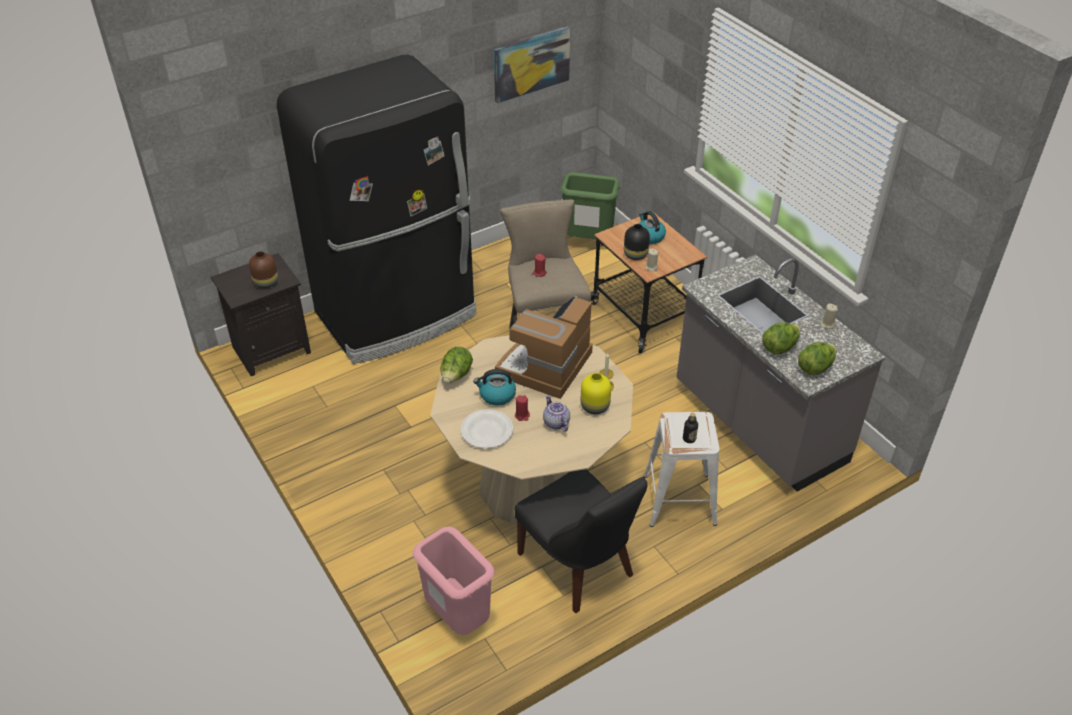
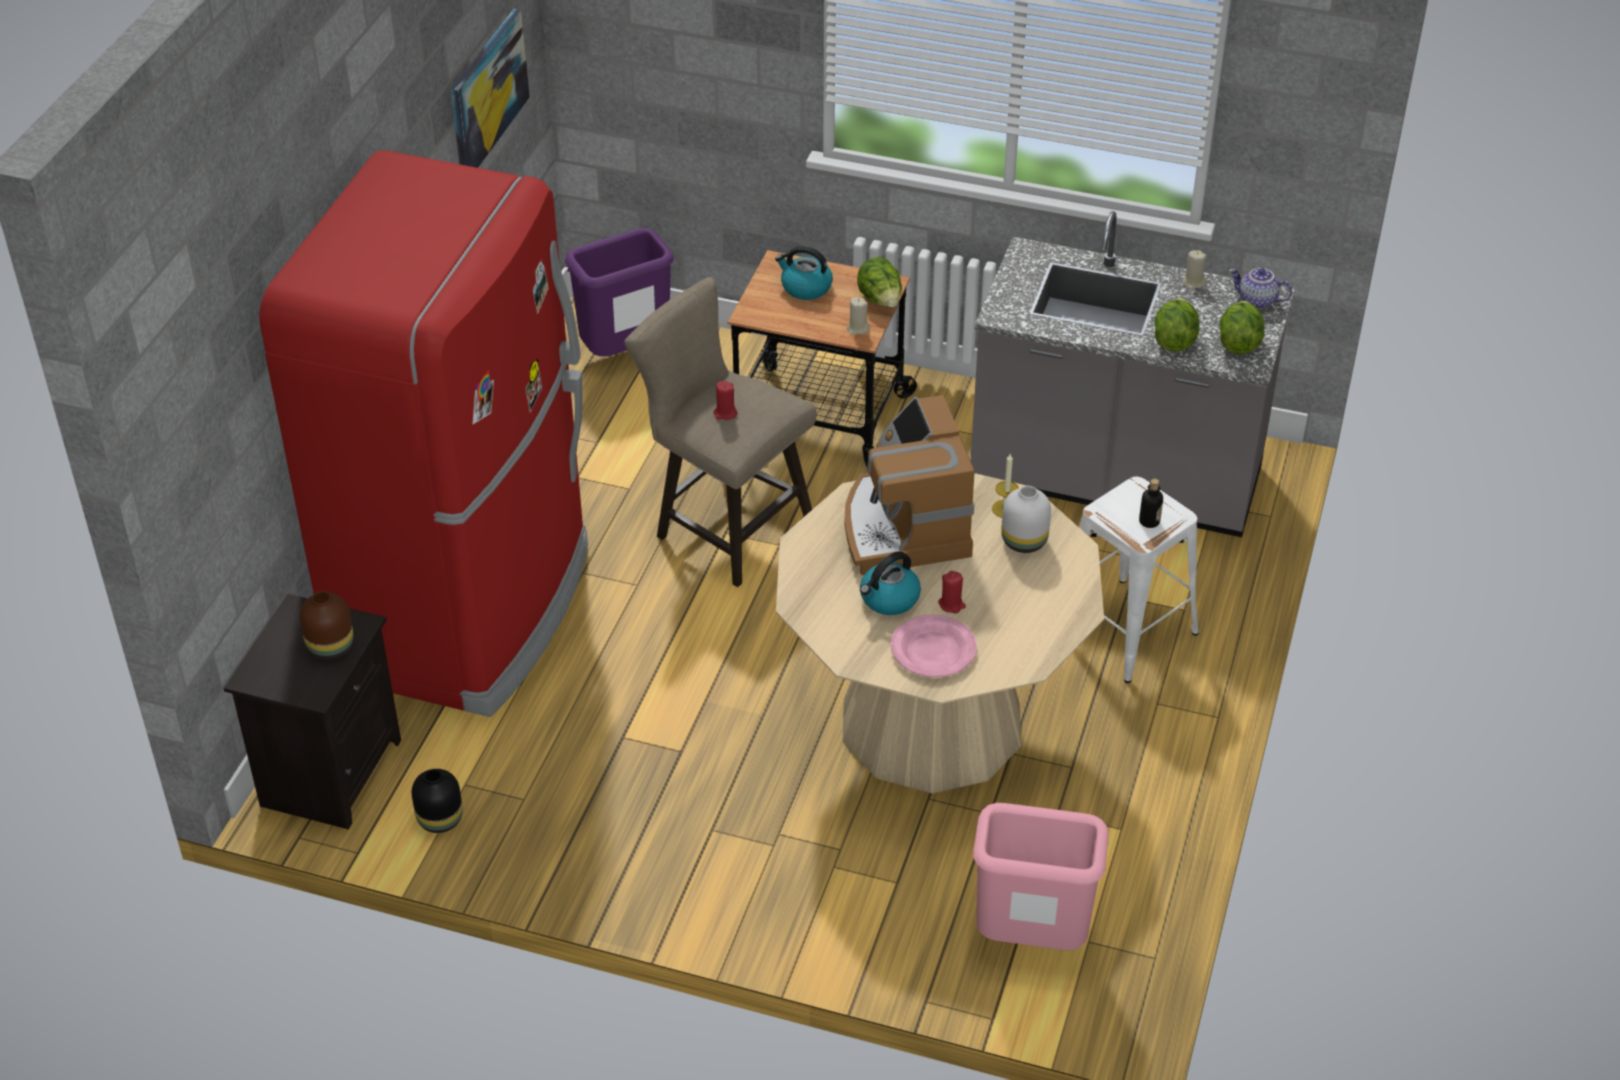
camera: 40 degrees left, 0 degrees up
(398, 315) = (469, 610): black fridge -> red fridge
(456, 376) = (806, 606): lettuce -> lettuce (880, 301)
(487, 431) = (934, 650): white plate -> pink plate
(555, 423) = (1002, 589): teapot -> teapot (1256, 301)
(579, 567) = (1101, 785): black chair -> none
(587, 242) = (625, 356): green trash can -> purple trash can
(595, 406) = (1024, 540): yellow vase -> white vase
(635, 255) = (818, 323): black vase -> black vase (441, 820)

